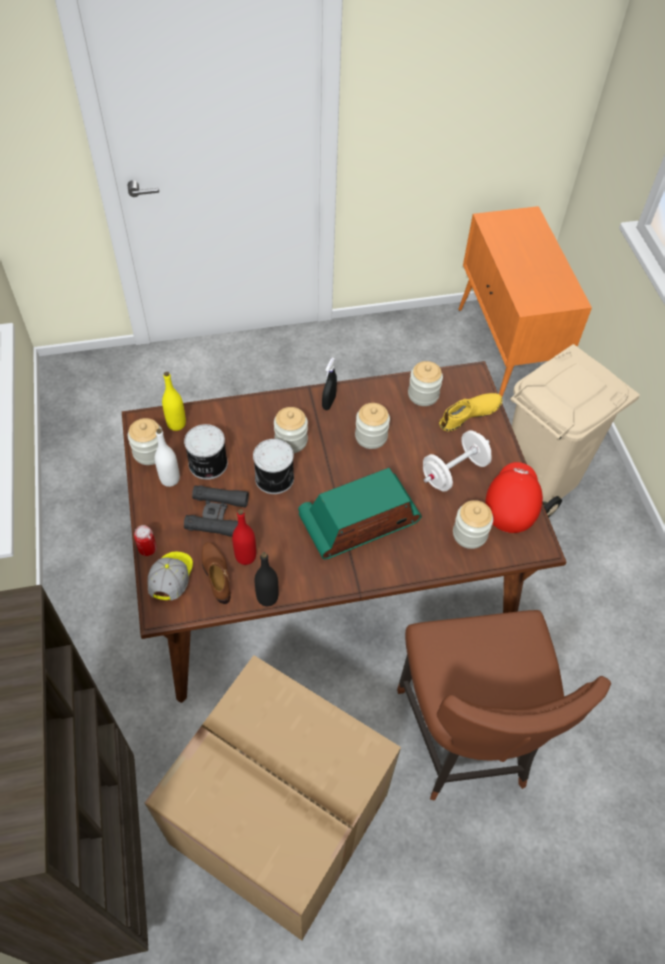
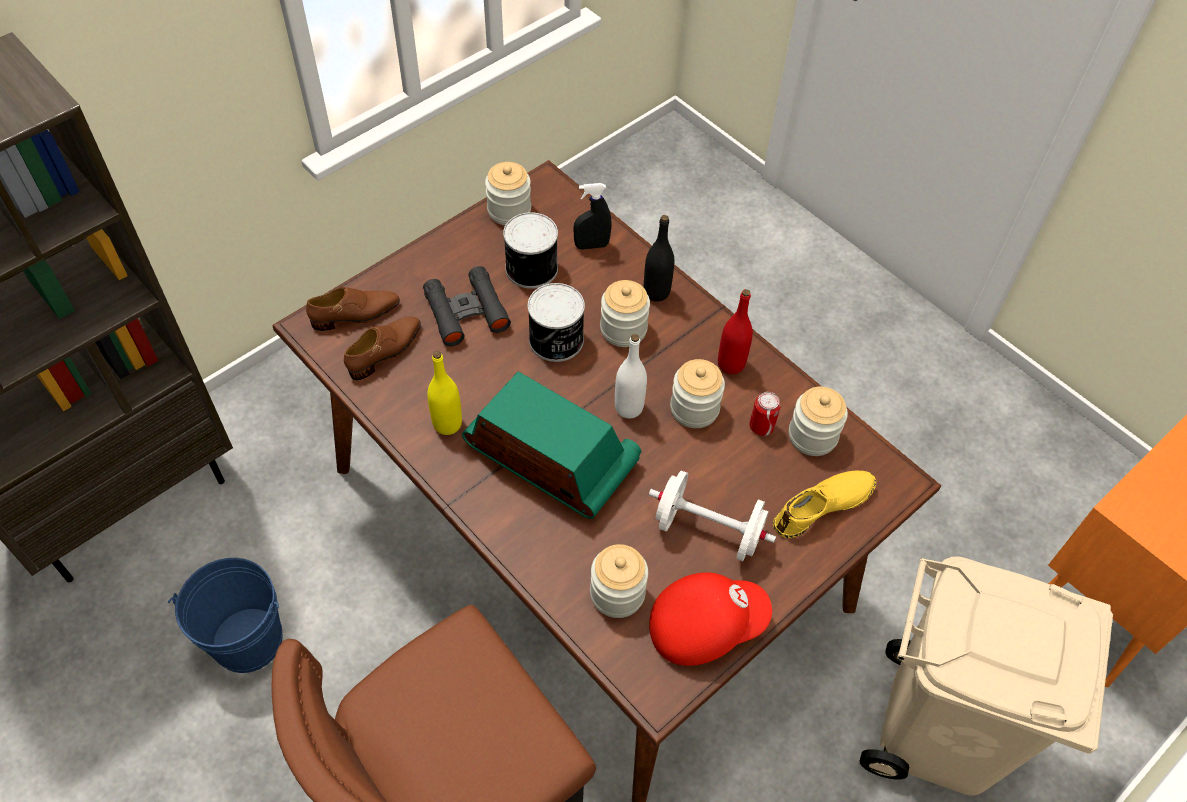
camera: 60 degrees right, 0 degrees up
(147, 549) = (381, 274): can -> can (761, 426)
(170, 479) = (485, 246): white bottle -> white bottle (628, 407)
(172, 579) = (356, 315): cap -> brown shoe
(176, 424) = (566, 213): yellow bottle -> yellow bottle (447, 424)
(245, 556) = (426, 366): red bottle -> red bottle (731, 364)
(267, 597) = (384, 414): black bottle -> black bottle (656, 292)
(276, 819) = (247, 640): cardboard box -> blue bucket
(329, 402) = (713, 339): black spray bottle -> black spray bottle (591, 245)
(470, 415) = (823, 507): yellow shoe -> yellow shoe turned 60 degrees counterclockwise

